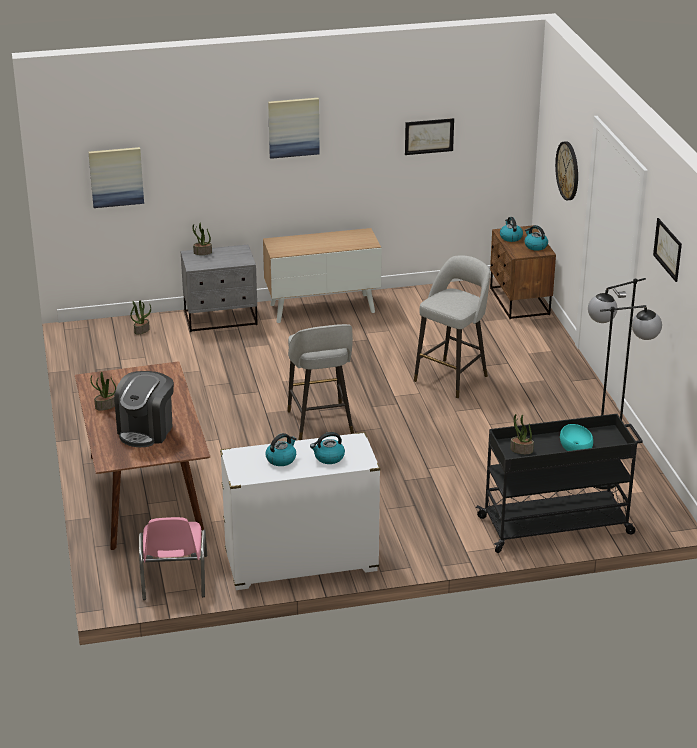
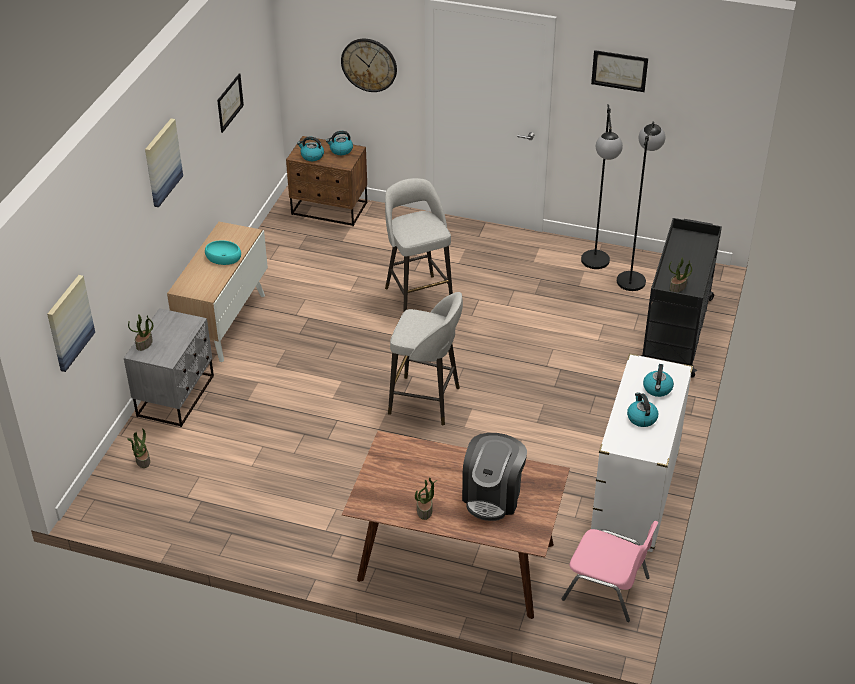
camera: 60 degrees left, 10 degrees up
(146, 430) = (493, 495): coffee machine -> coffee machine turned 60 degrees clockwise
(576, 445) = (689, 257): turquoise bowl -> turquoise bowl (224, 257)

